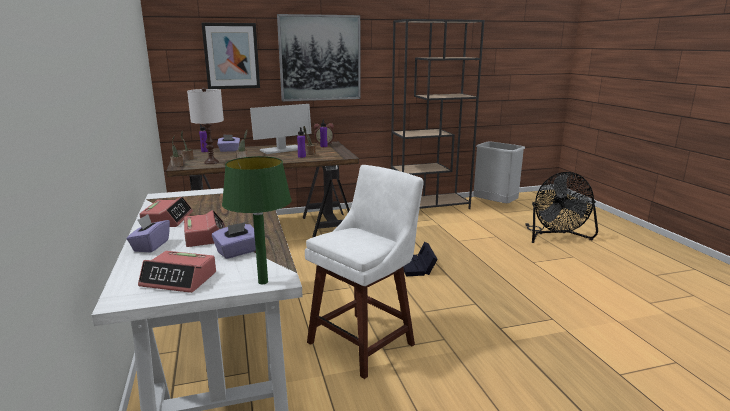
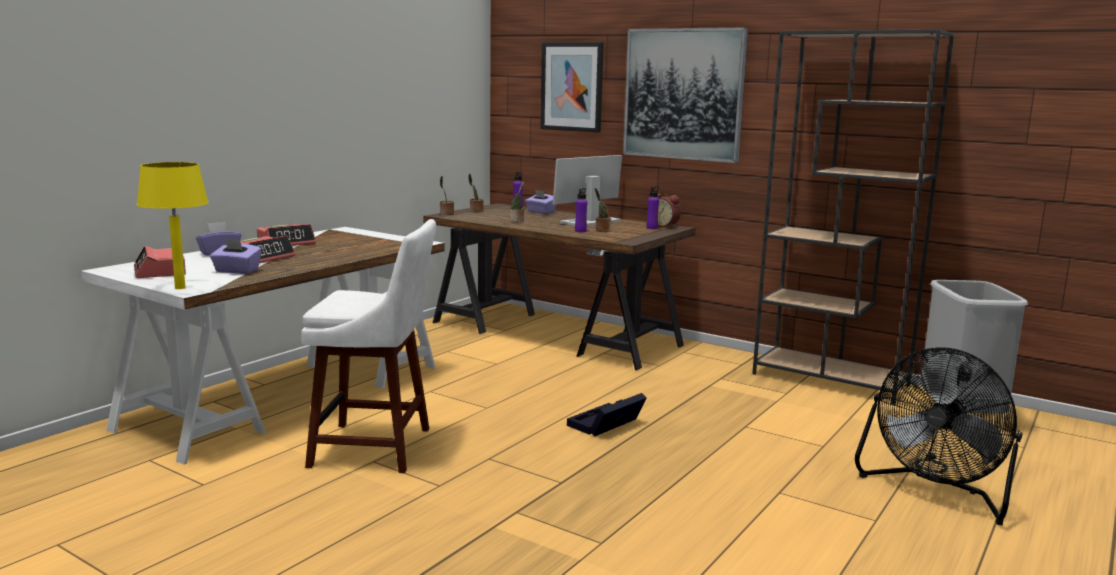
camera: 50 degrees right, 5 degrees down
(211, 162) = (481, 217): white table lamp -> none
(262, 282) = (180, 288): green table lamp -> yellow table lamp
(281, 150) = (590, 222): monitor -> monitor turned 120 degrees clockwise

